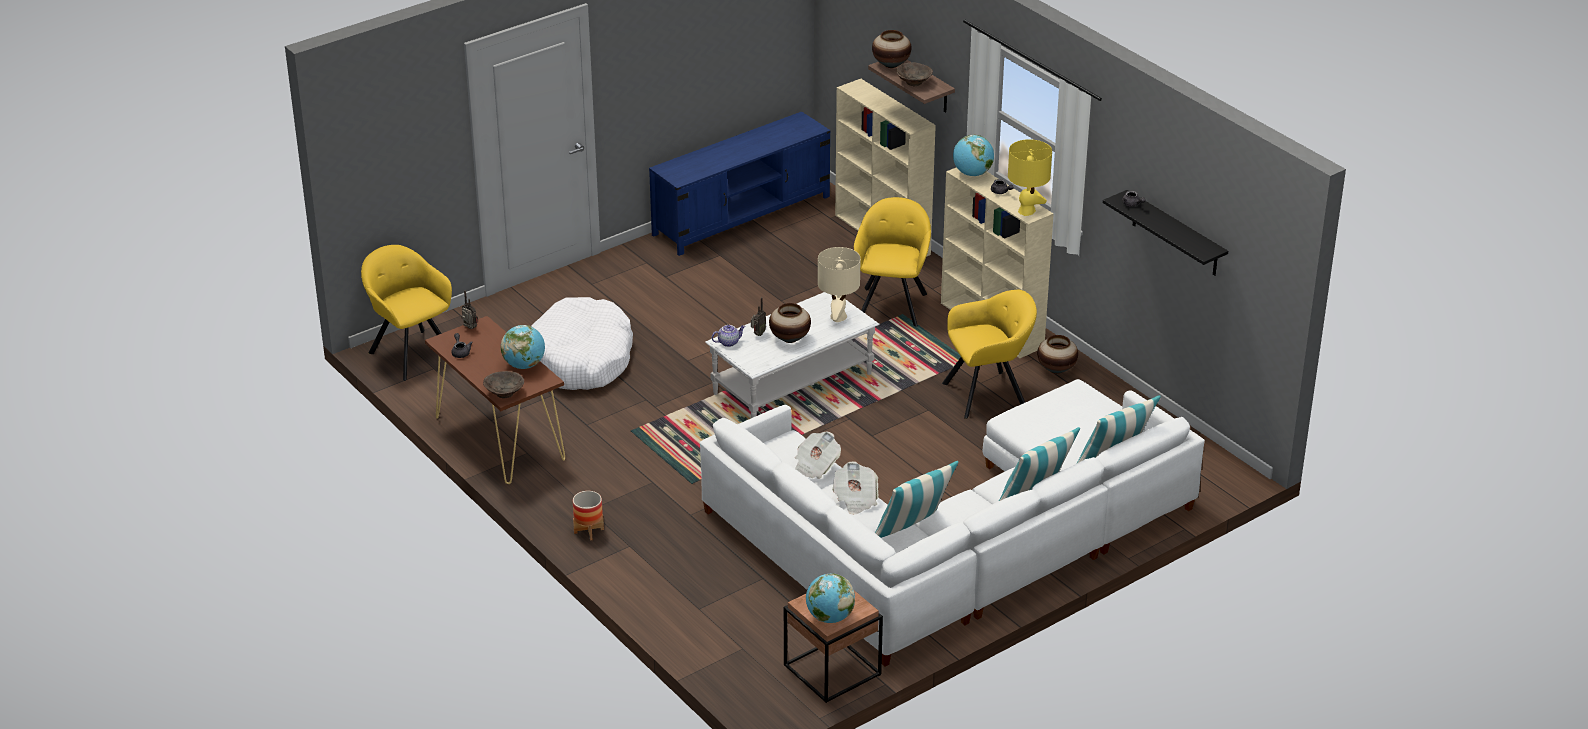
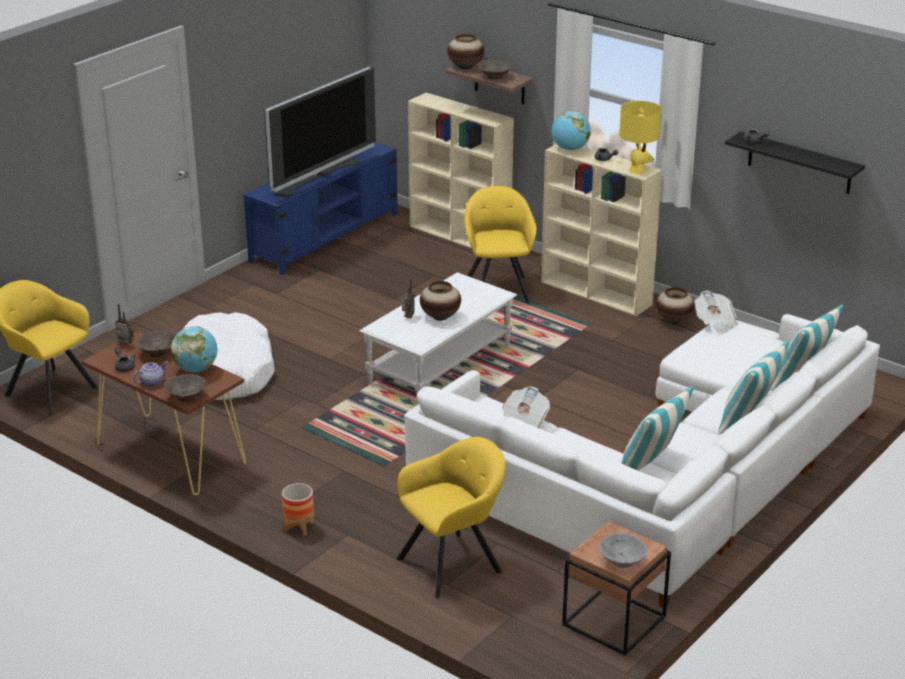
camera: 15 degrees left, 5 degrees down
(496, 342) = (157, 353): none -> brown bowl
(728, 342) = (383, 327): teapot -> teapot (152, 382)
(733, 156) = (318, 177): none -> television
(829, 617) = (621, 561): globe -> grey bowl
(838, 317) = (476, 293): beige table lamp -> none
(855, 499) = (580, 446): newspaper -> newspaper (715, 323)
(989, 394) = (625, 348): yellow armchair -> yellow armchair (454, 563)

